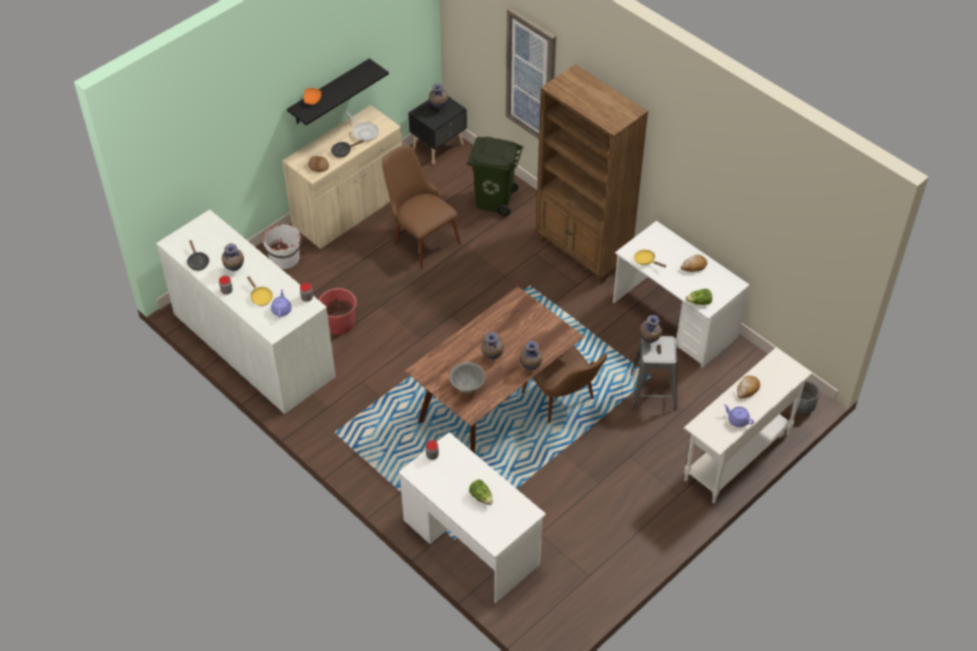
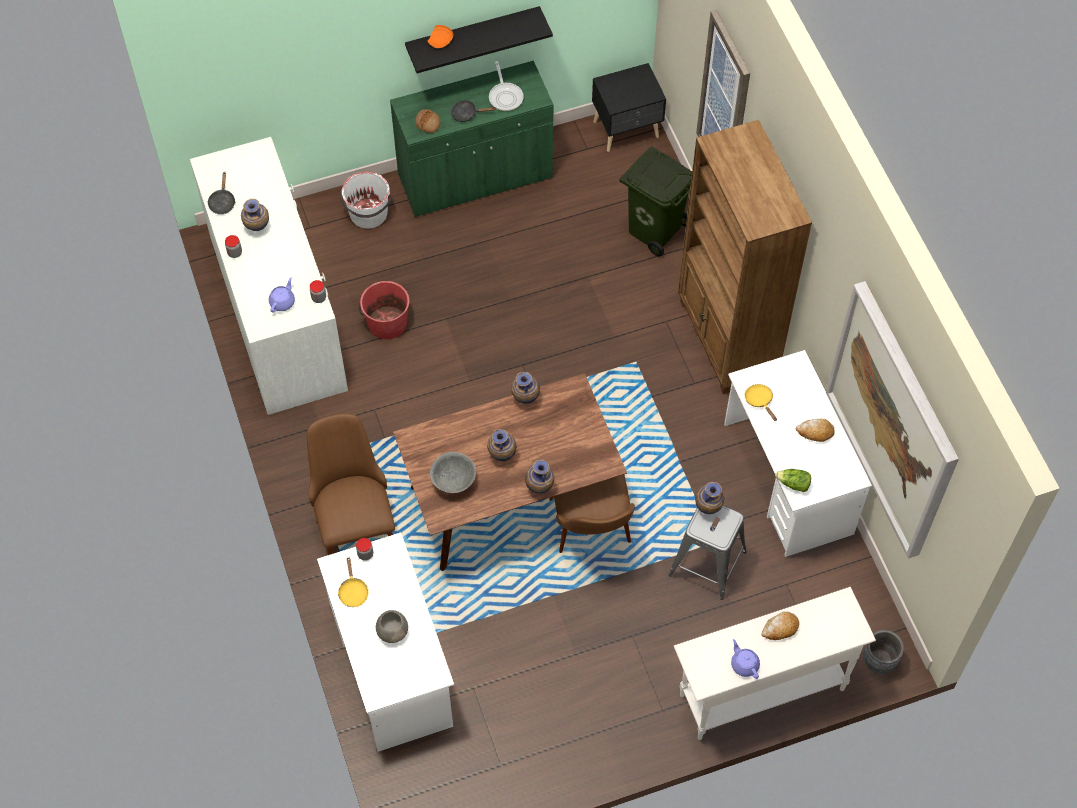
camera: 25 degrees right, 10 degrees up
(260, 297) = (268, 275): yellow frying pan -> yellow frying pan (353, 591)
(349, 210) = (475, 177): beige cabinet -> green cabinet
(420, 238) = (539, 246): brown chair -> brown chair (354, 524)
(438, 108) = (632, 86): vase -> vase (525, 400)
(481, 497) = (392, 631): lettuce -> grey bowl
(760, 219) = (893, 420): none -> picture

